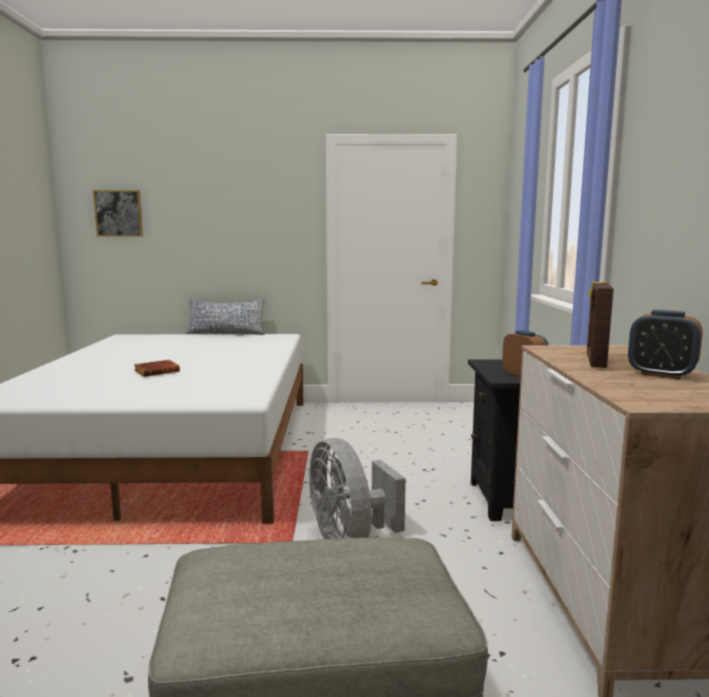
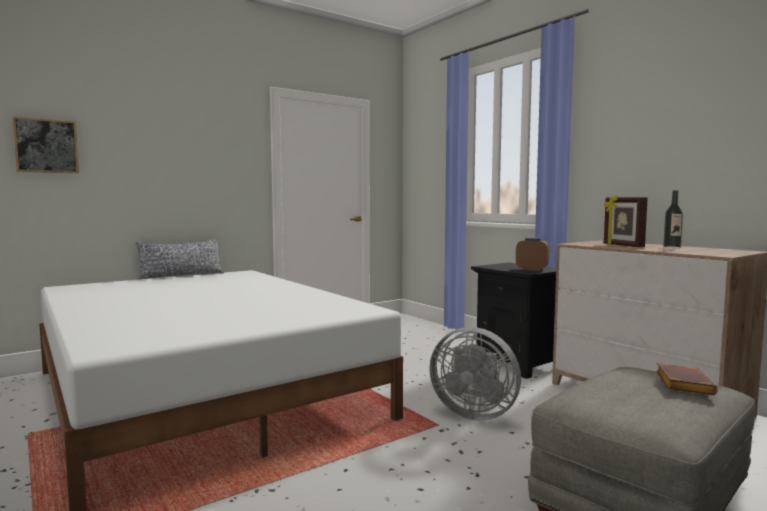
camera: 35 degrees left, 5 degrees down
(157, 372) = (221, 305): brown book -> brown book (681, 384)
(661, 374) = (672, 247): alarm clock -> bottle

